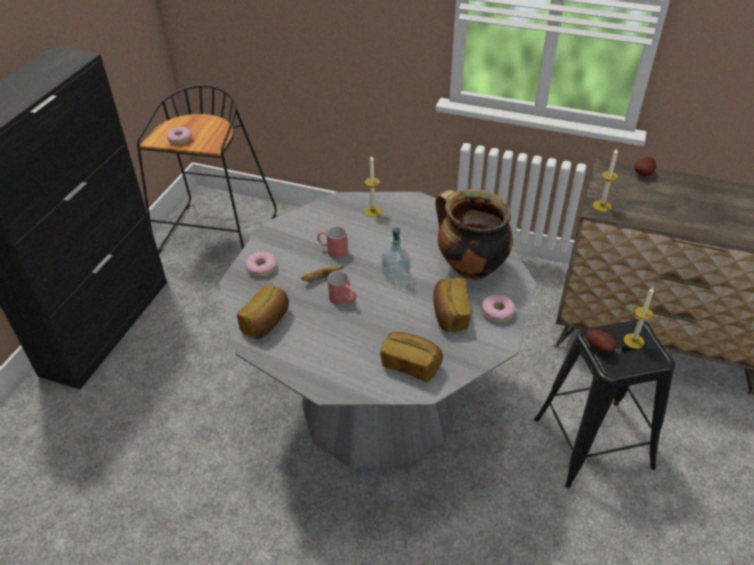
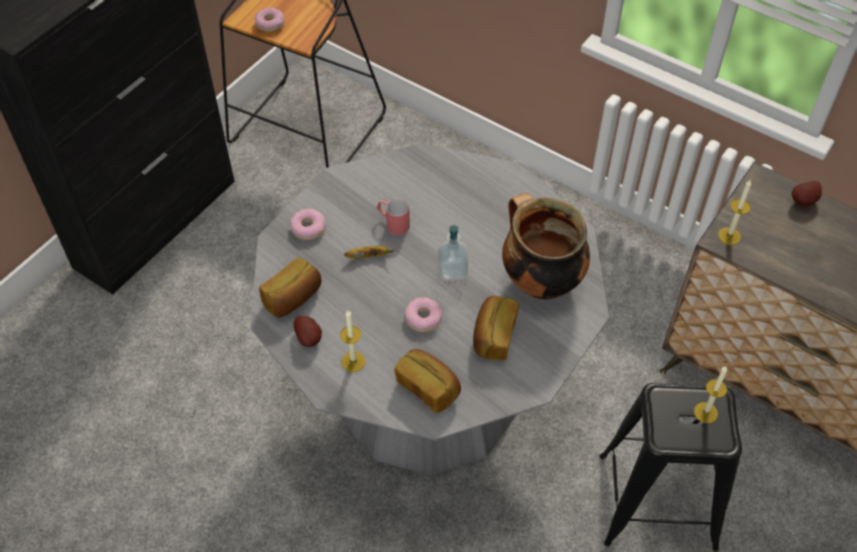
camera: 15 degrees right, 10 degrees up
(343, 300) = (384, 290): red mug -> none
(372, 211) = (456, 179): candle -> candle (353, 361)
(497, 312) = (548, 346): donut -> donut (423, 318)
(600, 348) = (661, 411): potato -> potato (309, 338)

